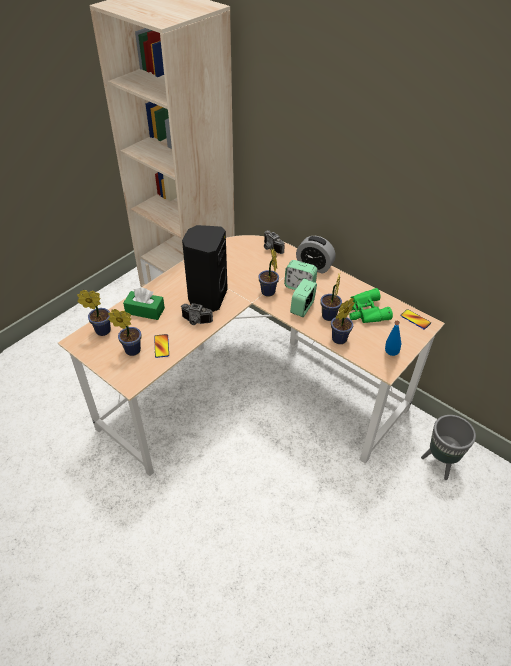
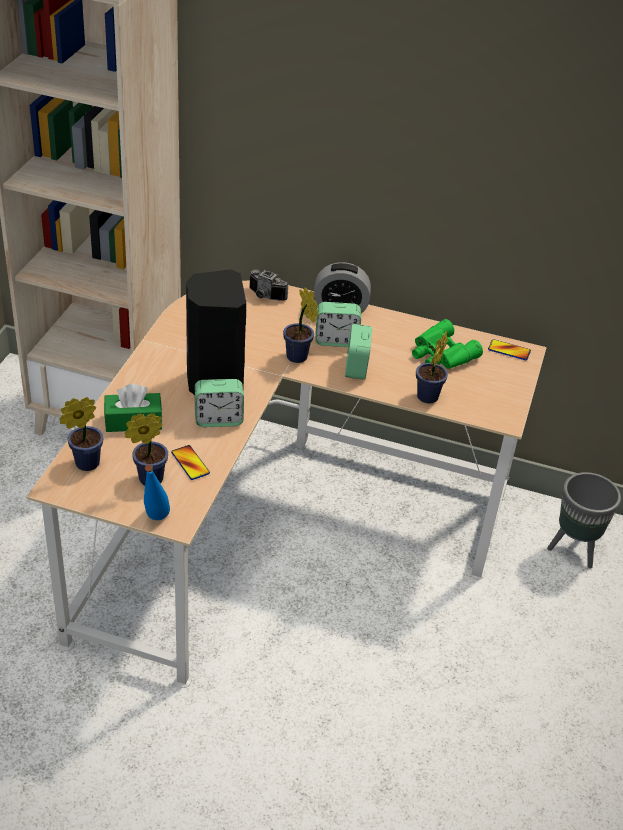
camera: 25 degrees left, 5 degrees down
(195, 322) = (218, 419): camera -> alarm clock
(328, 317) = (398, 372): potted plant -> none
(389, 356) = (501, 403): blue bottle -> blue bottle (155, 522)

